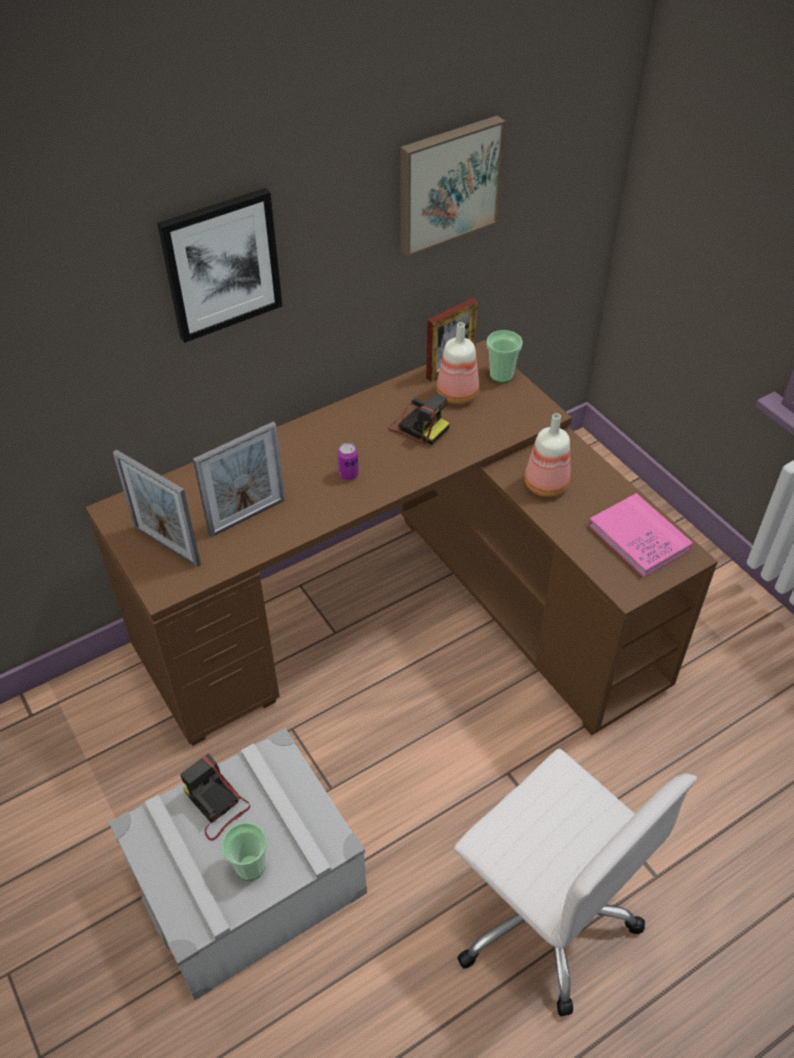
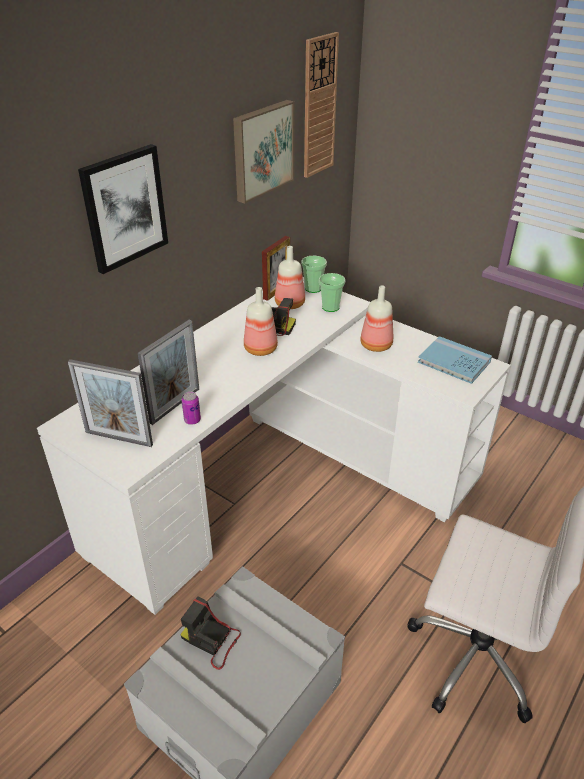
camera: 20 degrees left, 10 degrees down
(250, 866) = (261, 679): cup -> cup (330, 307)
(348, 475) = (239, 364): can -> can (192, 420)
(387, 459) = (261, 349): none -> bottle
(406, 615) = (280, 479): brown desk -> white desk
(557, 119) = (319, 107): none -> wall clock
(639, 537) = (454, 362): pink book -> blue book

